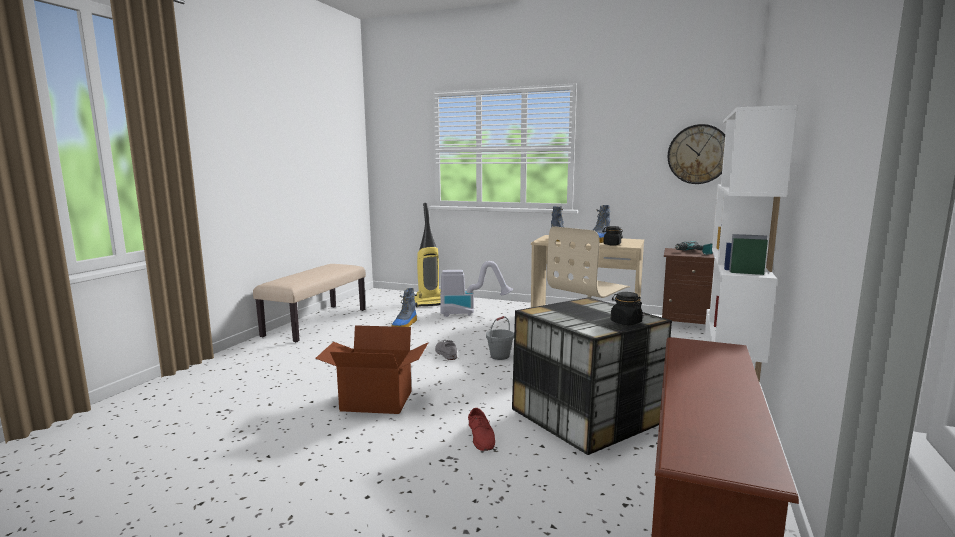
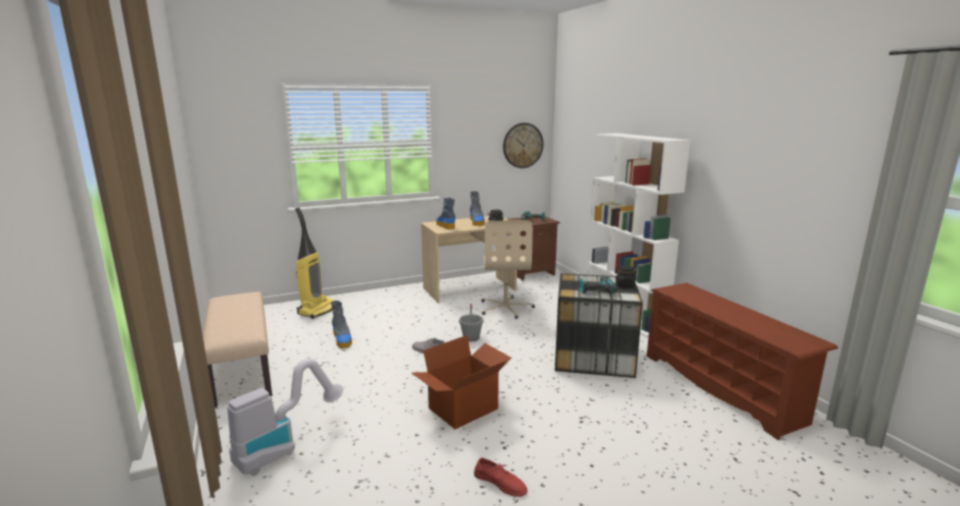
camera: 45 degrees left, 5 degrees up
(469, 313) = (373, 309): vacuum cleaner -> vacuum cleaner (284, 447)
(481, 436) = (570, 396): red shoe -> red shoe (500, 482)
(576, 315) = (595, 289): none -> power drill

